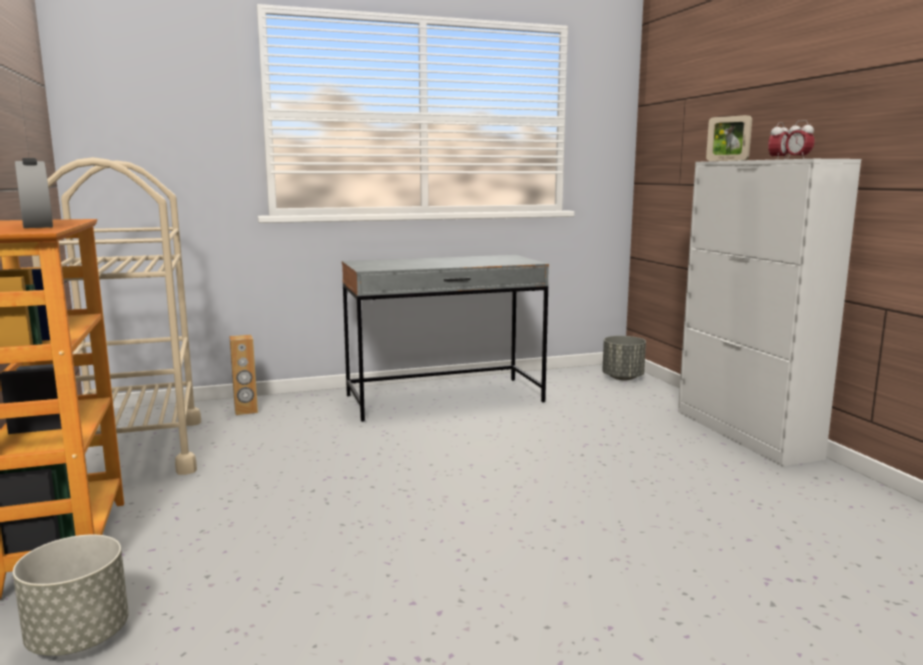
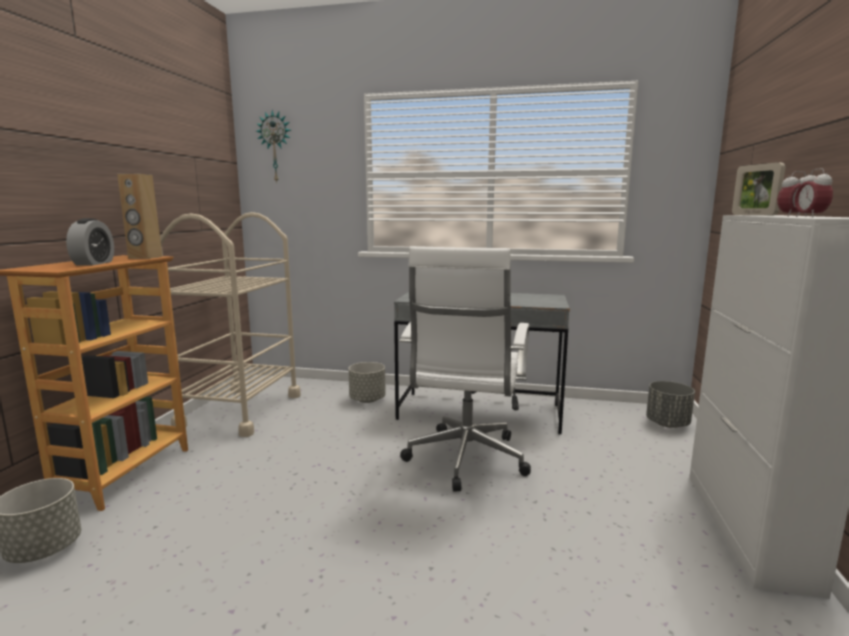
camera: 30 degrees right, 0 degrees up
(117, 66) = (275, 147): none -> wall clock
(246, 411) = (335, 393): brown speaker -> brown speaker (145, 257)
(298, 410) = (367, 399): none -> grey planter
(483, 440) = (465, 461): none -> white office chair

